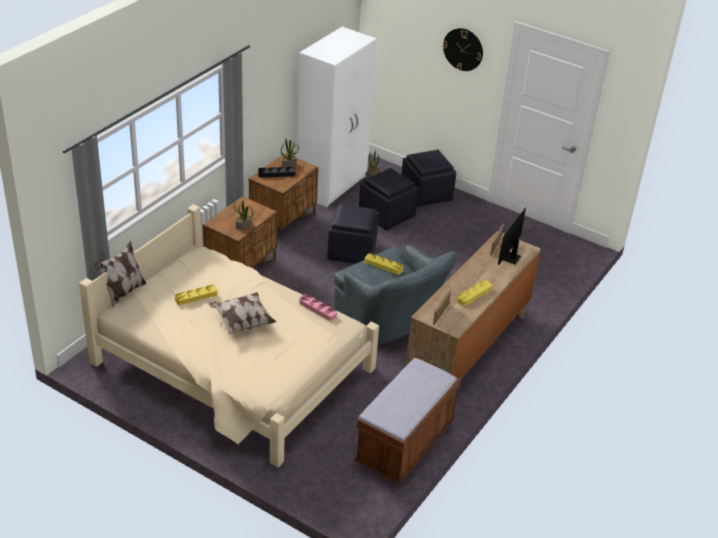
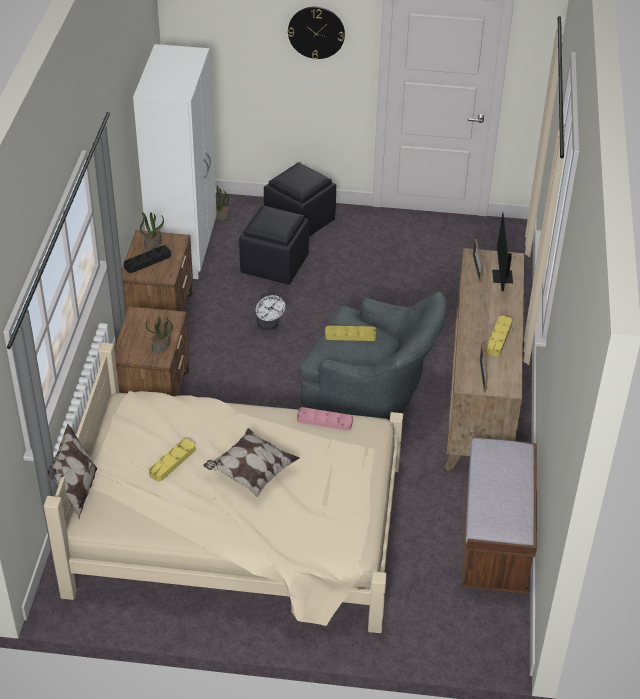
camera: 25 degrees left, 5 degrees up
(352, 251) = (269, 326): black ottoman -> white fan

